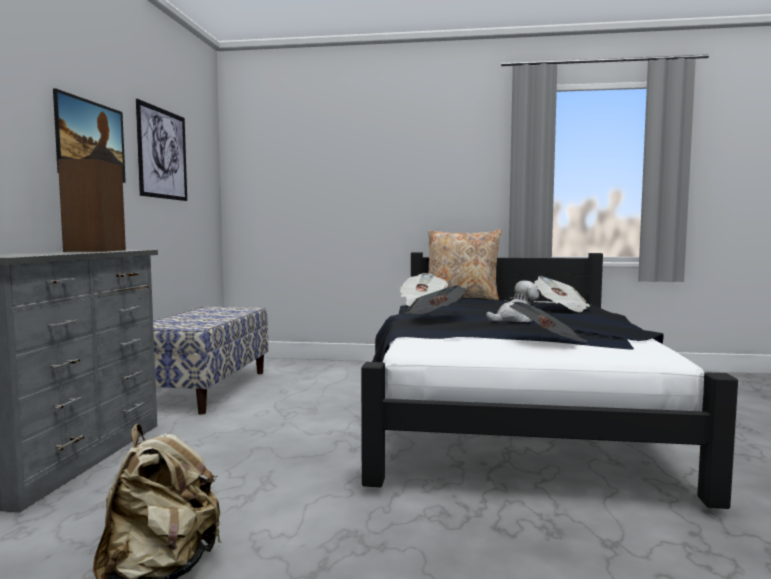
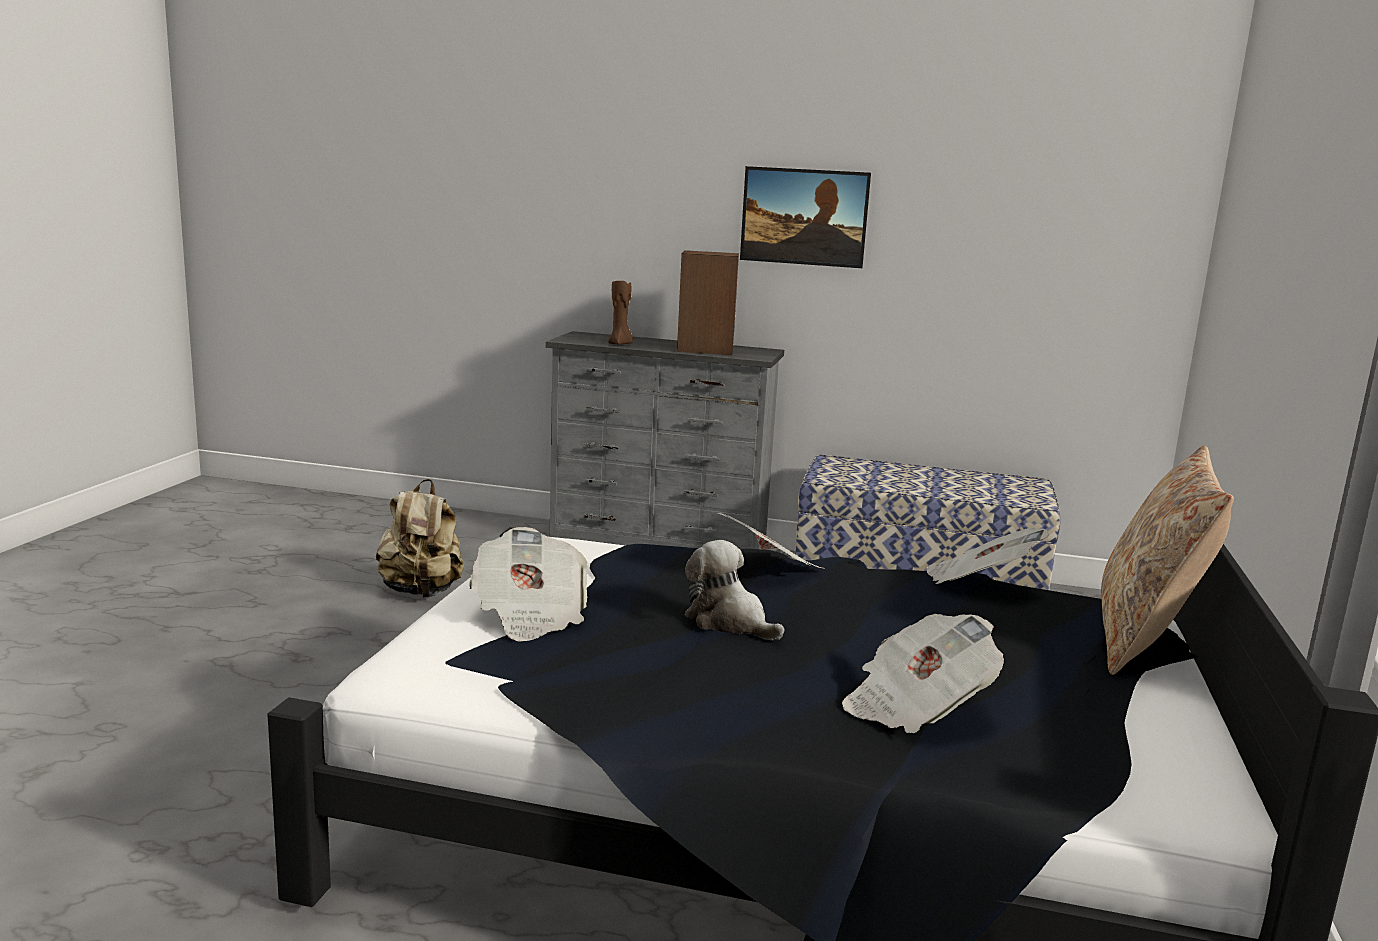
camera: 95 degrees right, 10 degrees up
(47, 253) = (620, 344): none -> brown candle
(162, 154) = (976, 221): picture -> none
(515, 320) = (729, 622): plush toy -> plush toy turned 150 degrees clockwise

